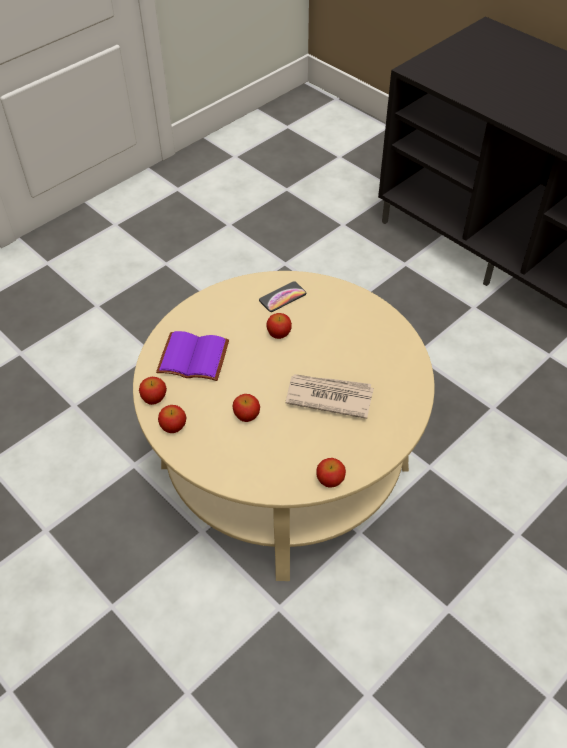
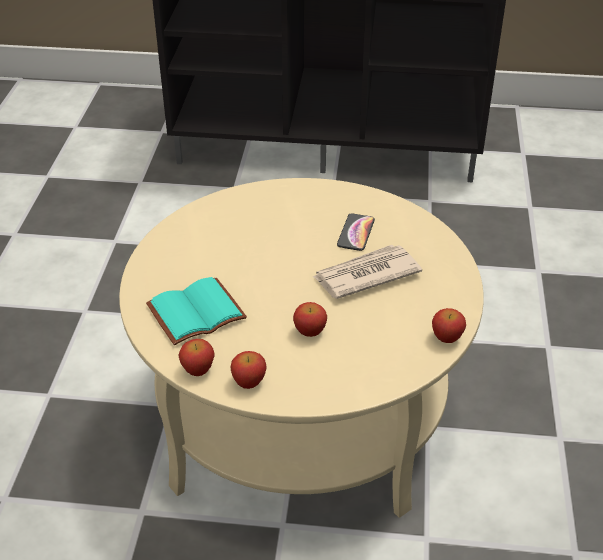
camera: 40 degrees left, 10 degrees down
(195, 356) = (196, 311): purple book -> turquoise book
(279, 334) = (259, 250): apple -> none
(282, 297) = (225, 219): phone -> phone (356, 233)

